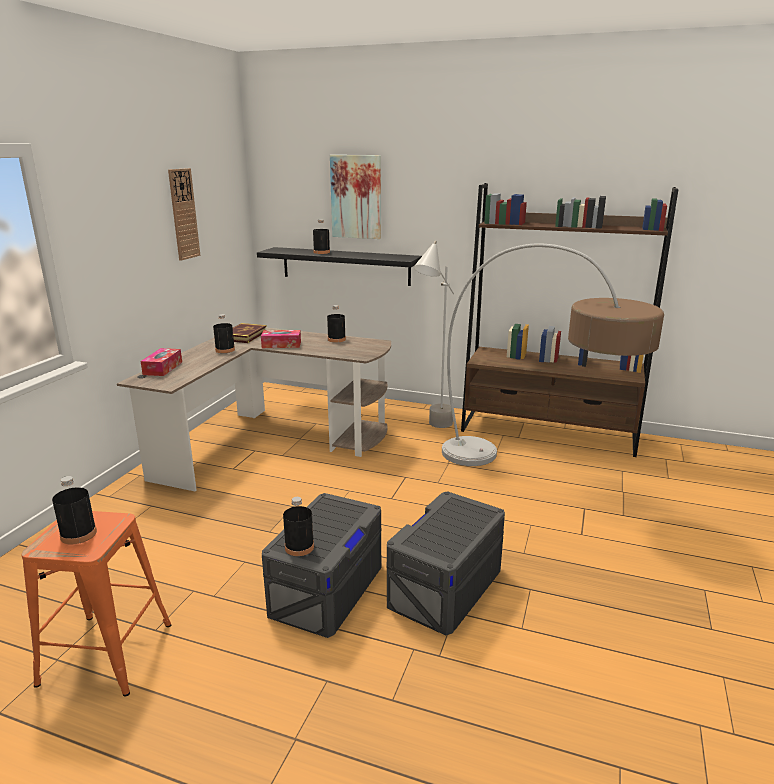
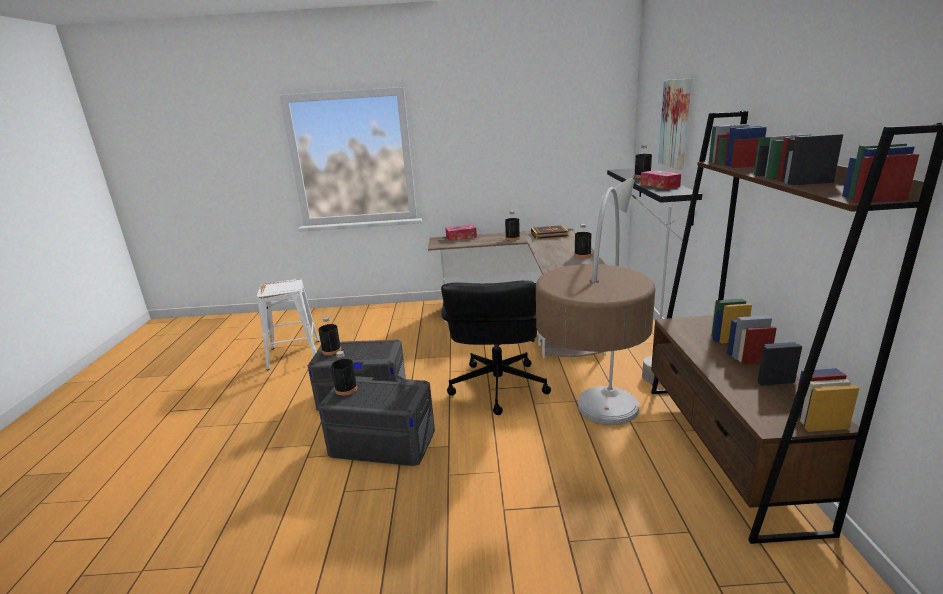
camera: 70 degrees right, 0 degrees up
(78, 534) = (279, 287): black bottle -> black bottle (346, 389)
(108, 653) = (294, 355): orange stool -> white stool
(183, 214) = (537, 133): wall clock -> none
(281, 345) = (544, 246): tissue box -> tissue box (659, 185)
(391, 493) = (497, 387): none -> black office chair

